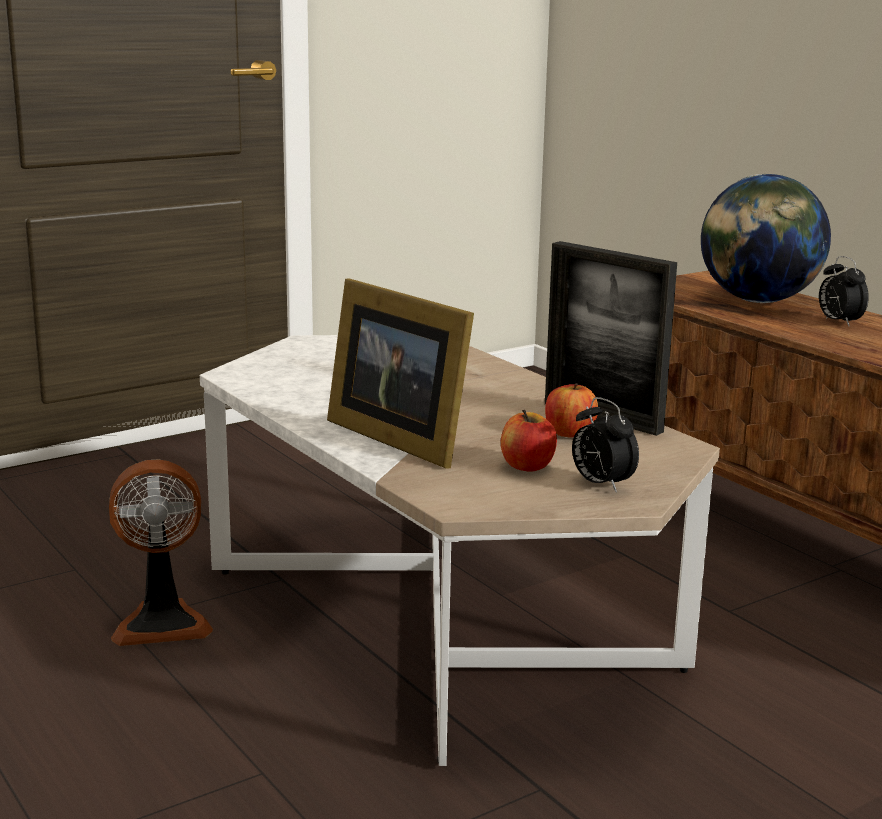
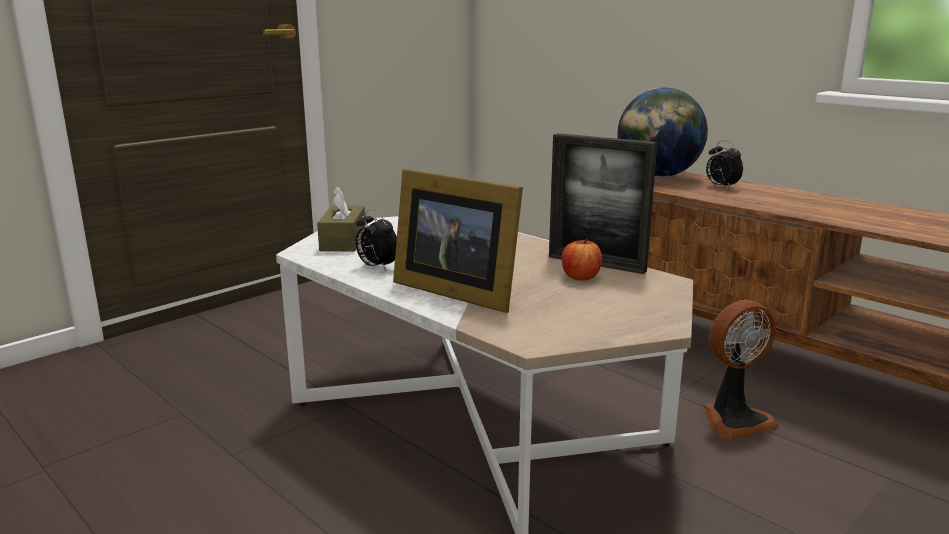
camera: 10 degrees left, 0 degrees up
(162, 623) = (263, 452): fan -> fan (734, 419)
(289, 364) = (343, 241): none -> brown tissue box
(527, 466) = (566, 305): apple -> none
(601, 484) = (629, 315): alarm clock -> alarm clock (376, 267)

